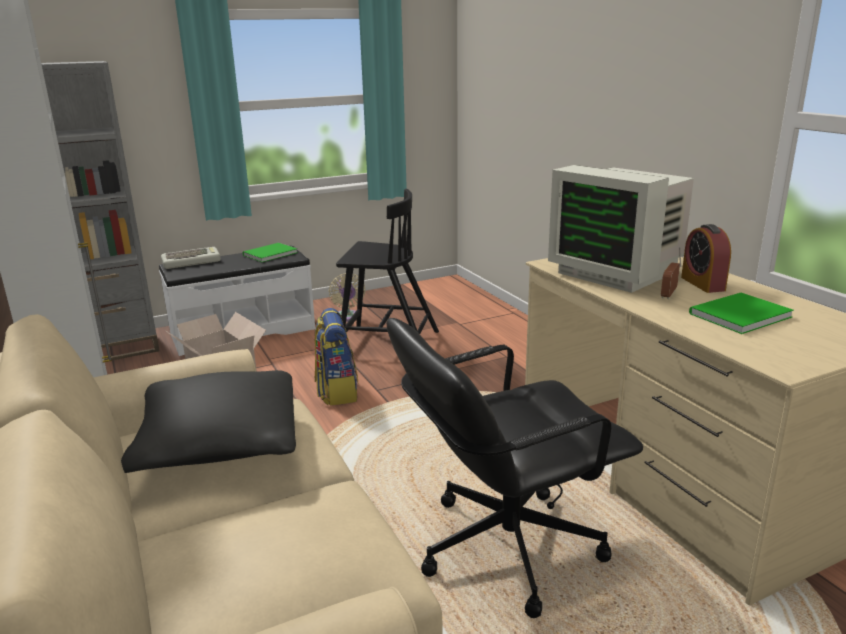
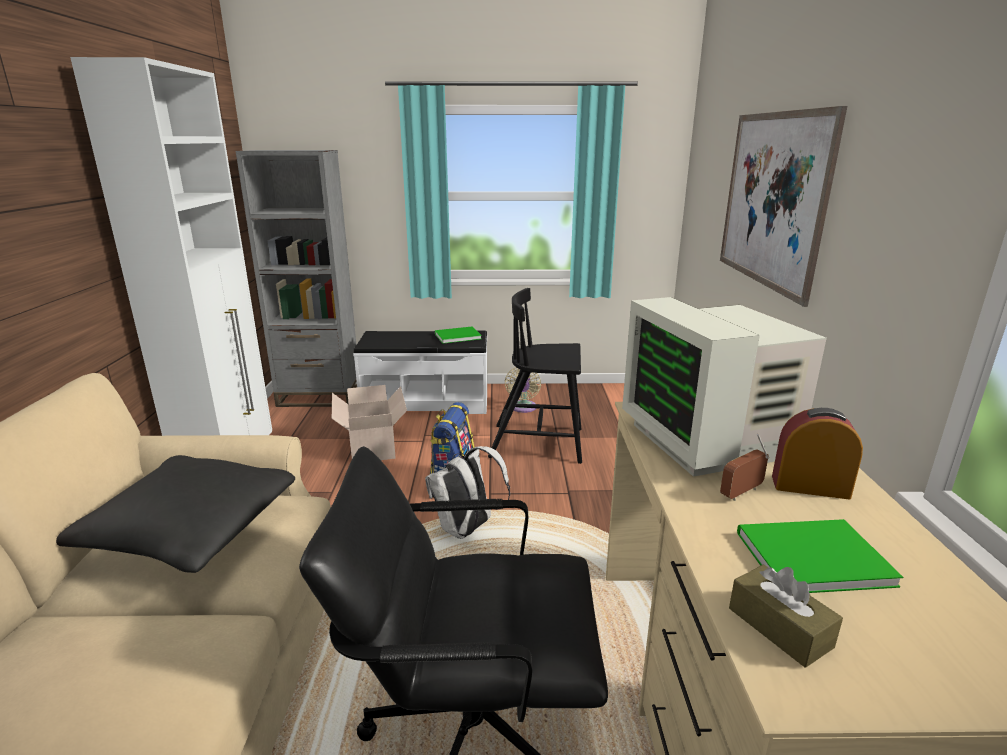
camera: 25 degrees right, 0 degrees up
(192, 262) = (389, 333): keyboard -> none
(381, 421) = (467, 530): none -> white backpack
(387, 342) = (539, 443): black chair -> black chair turned 150 degrees clockwise
(573, 89) = (771, 200): none -> picture
(702, 284) = (810, 487): alarm clock -> alarm clock turned 90 degrees clockwise
(755, 347) = (779, 627): none -> brown tissue box

